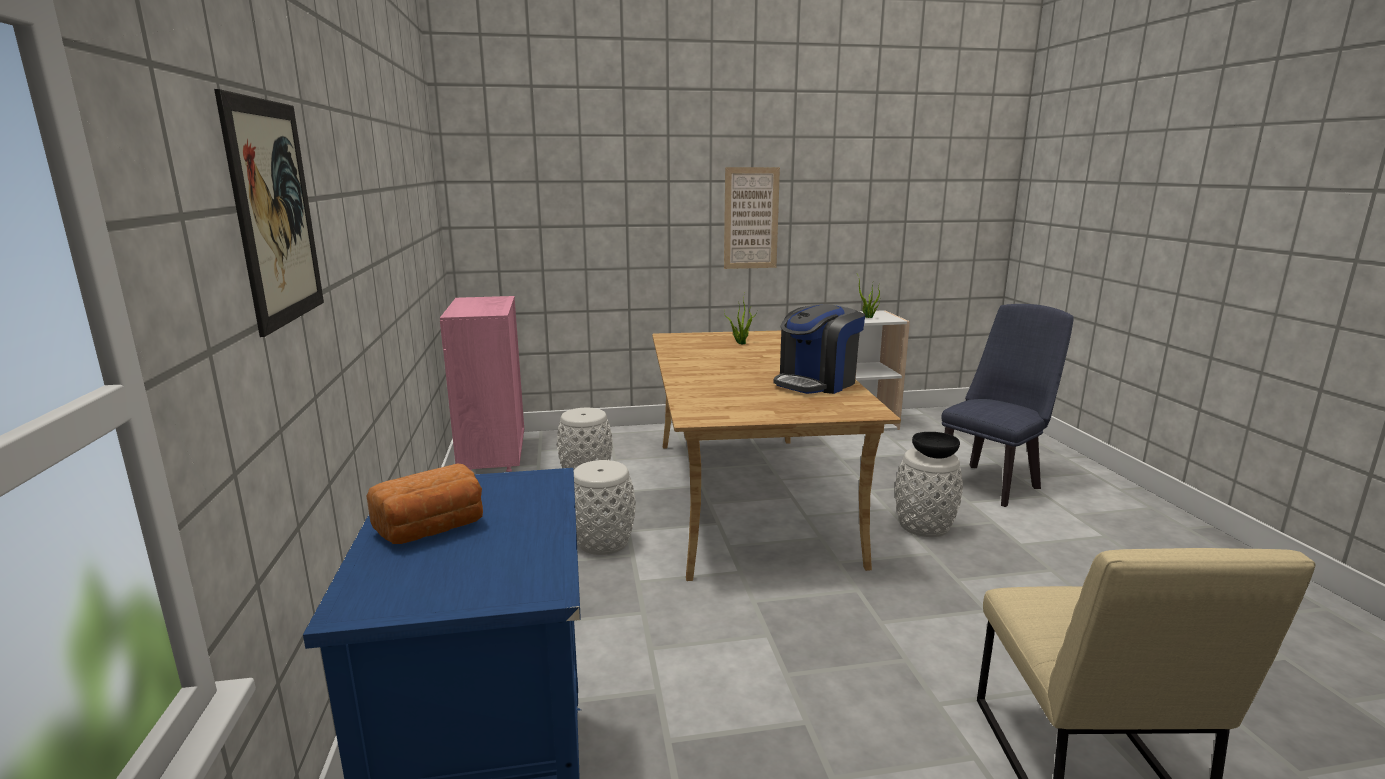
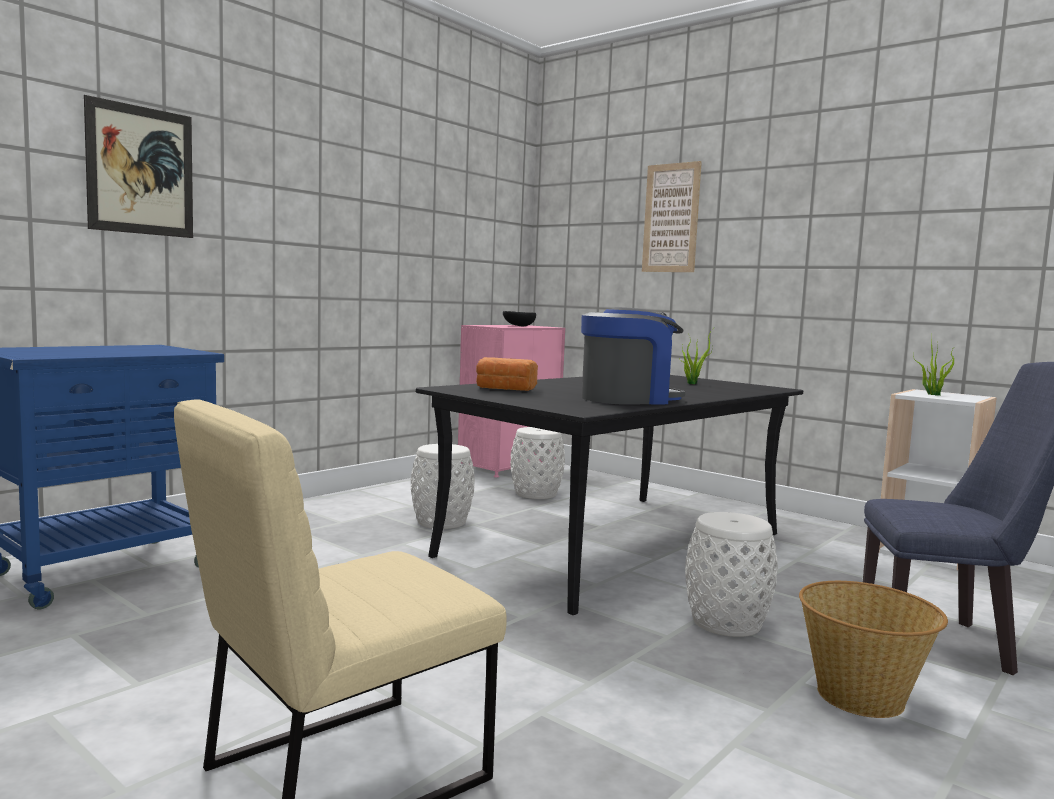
camera: 50 degrees right, 10 degrees down
(433, 529) = (97, 348): bread -> bread (504, 389)
(747, 497) = (615, 544): beige dining table -> black dining table
(751, 218) = (805, 260): picture -> picture (671, 218)
(816, 382) = (628, 399): coffee machine -> coffee machine turned 150 degrees clockwise
(934, 456) = (733, 521): black bowl -> black bowl (518, 326)
(1045, 536) = (861, 696): none -> basket

